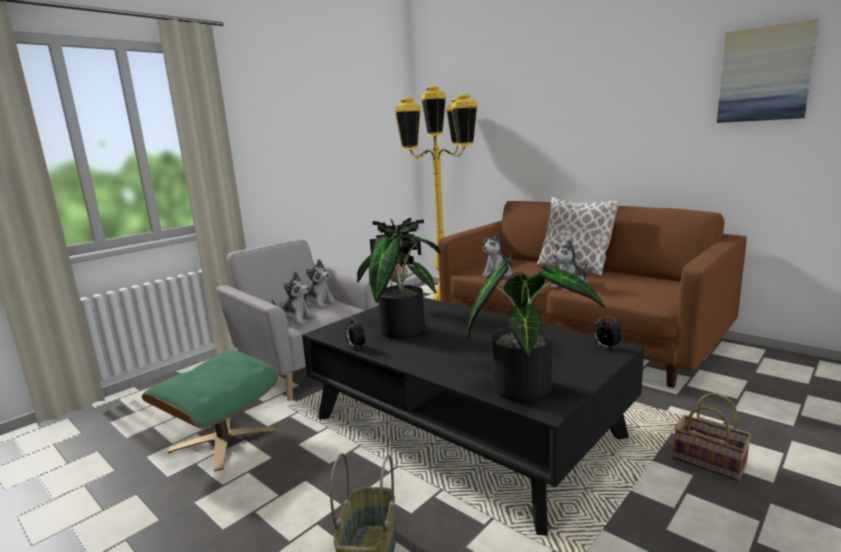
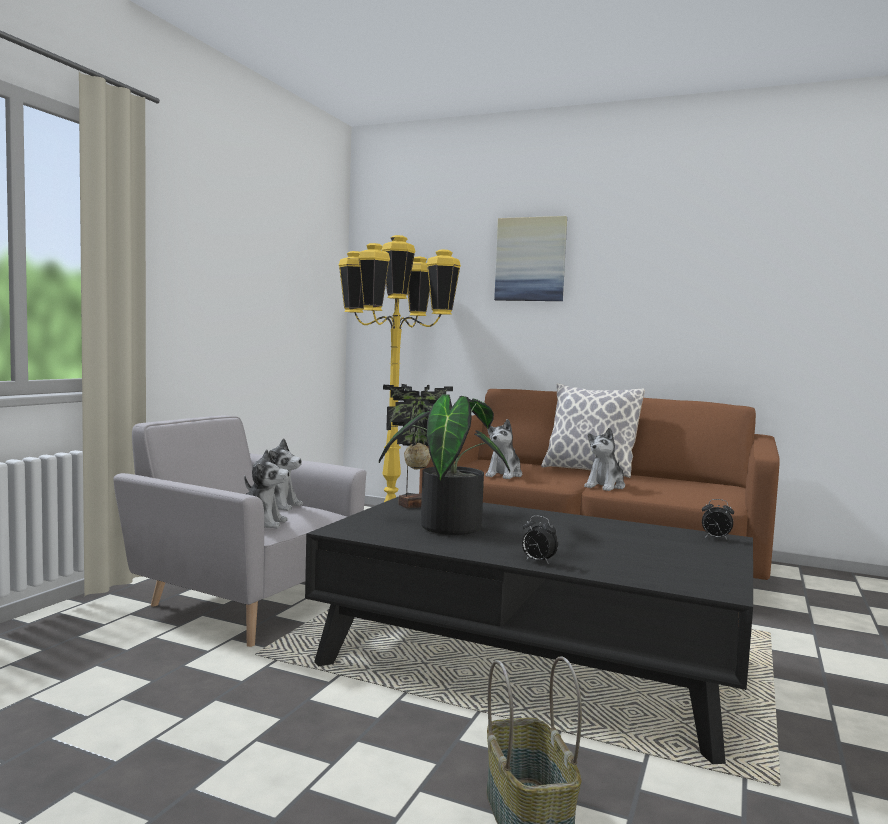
camera: 20 degrees left, 10 degrees down
(223, 440) = (178, 704): green ottoman -> none
(356, 346) = (406, 544): alarm clock -> alarm clock (537, 561)
(525, 385) = (672, 572): potted plant -> none
(711, 462) = (832, 673): basket -> none
(764, 74) = (786, 264): picture -> picture (530, 259)

